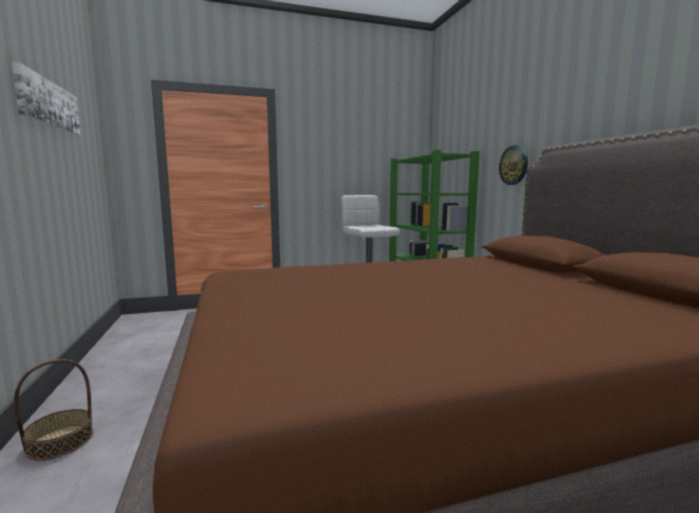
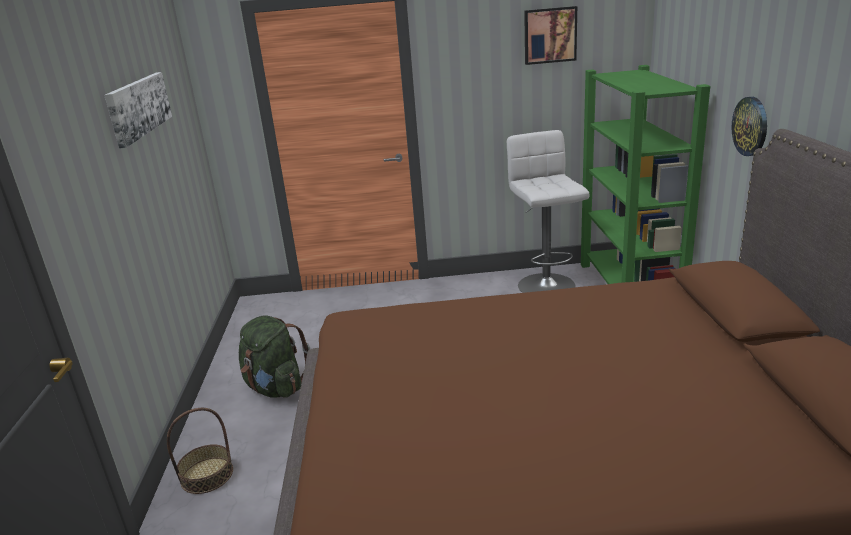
camera: 15 degrees right, 15 degrees up
(149, 368) = (276, 387): none -> green backpack
(368, 134) = (549, 35): none -> picture

